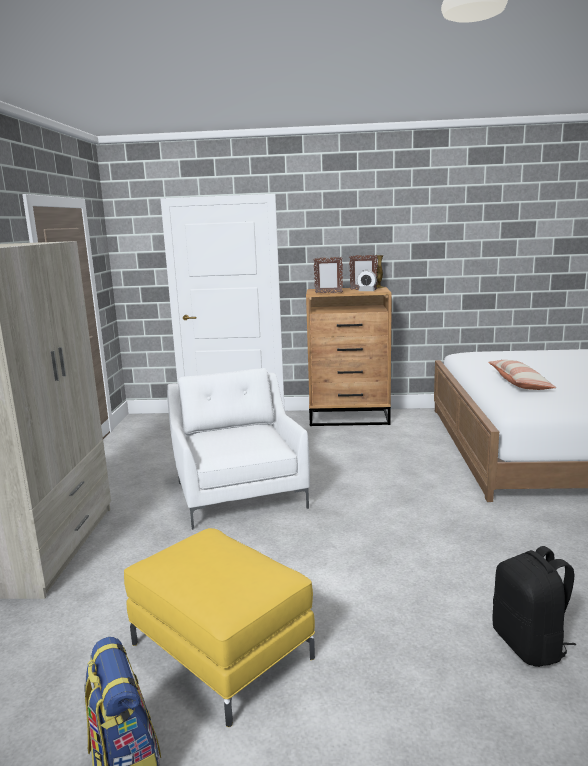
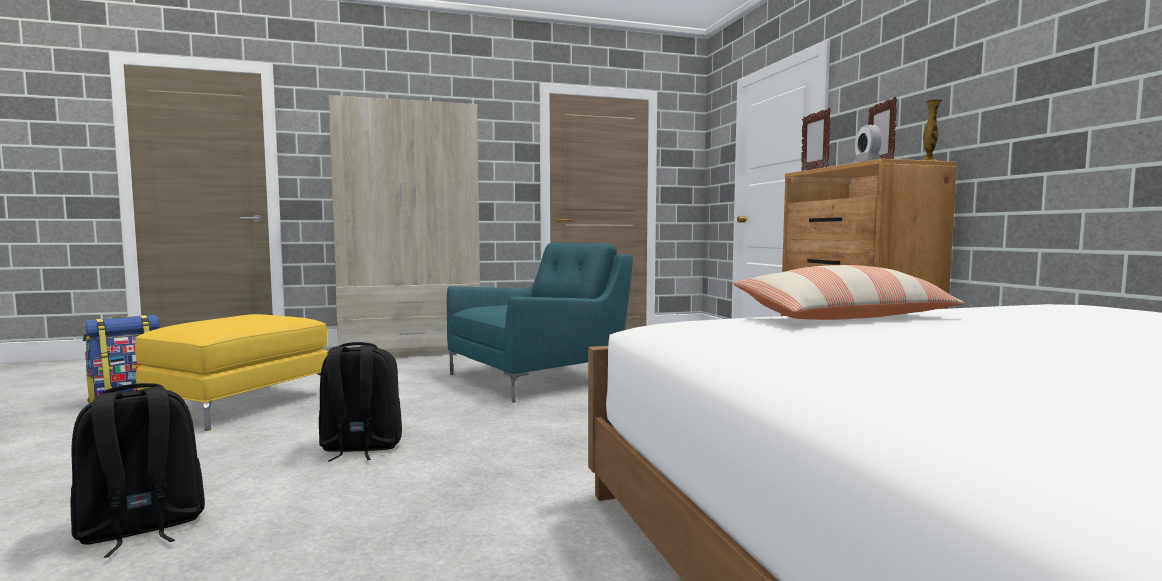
camera: 70 degrees right, 10 degrees down
(239, 492) = (539, 377): white armchair -> turquoise armchair
(394, 570) = (360, 448): none -> black backpack

